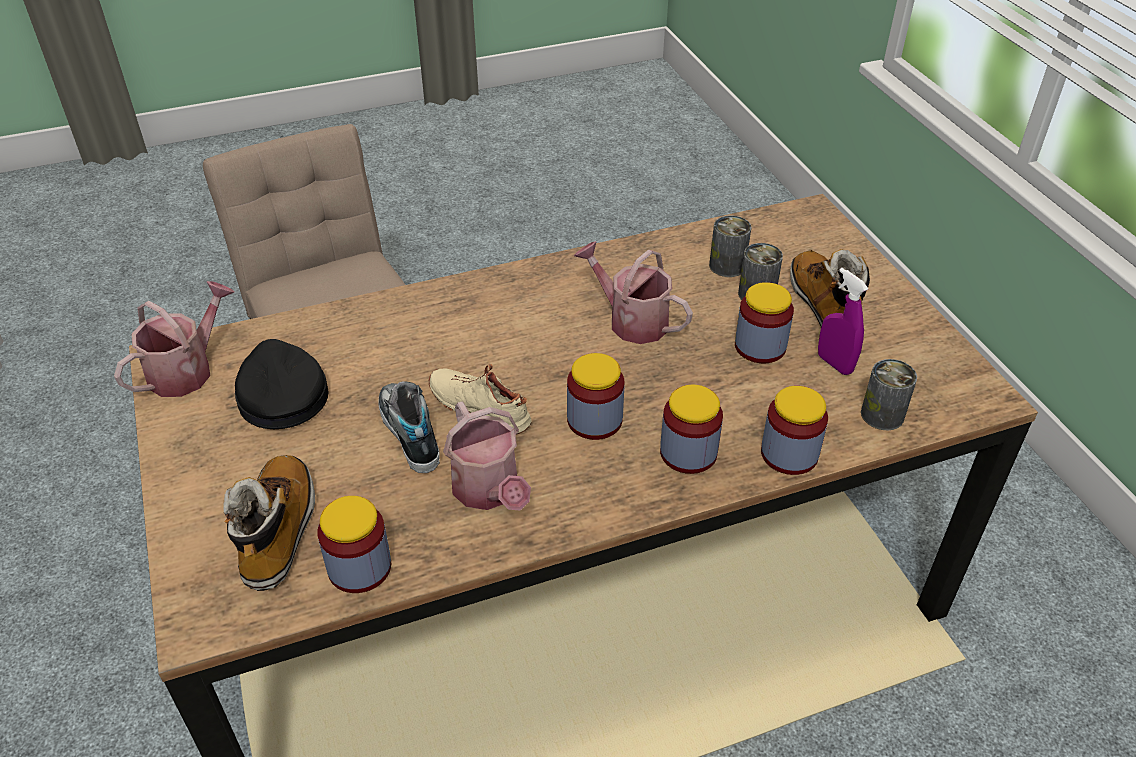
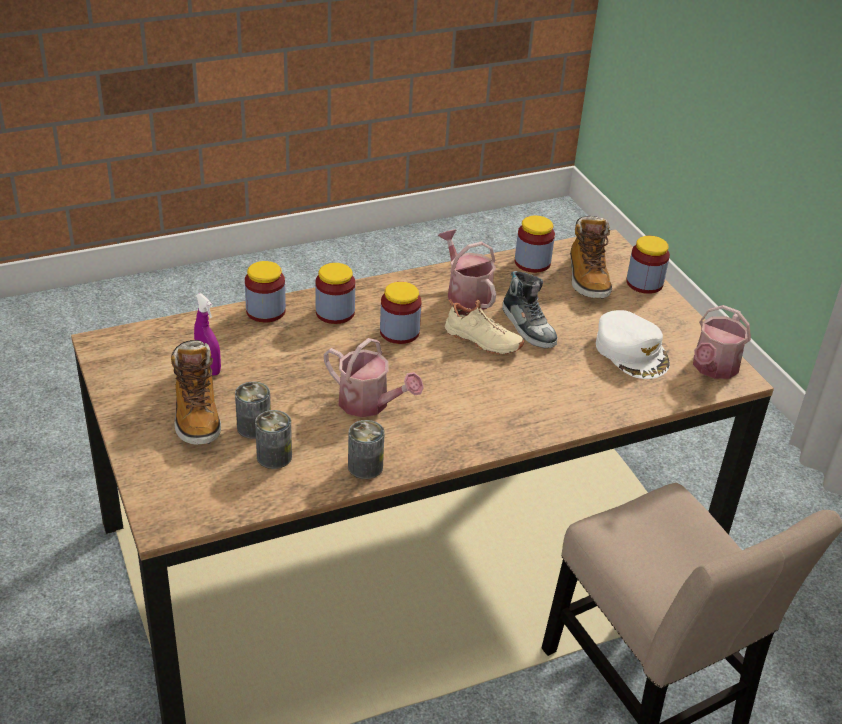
camera: 175 degrees right, 5 degrees down
(281, 393) = (632, 351): black cap -> white cap
(760, 346) = (264, 381): jar -> jar (644, 283)
(882, 415) = (189, 333): can -> can (365, 466)

